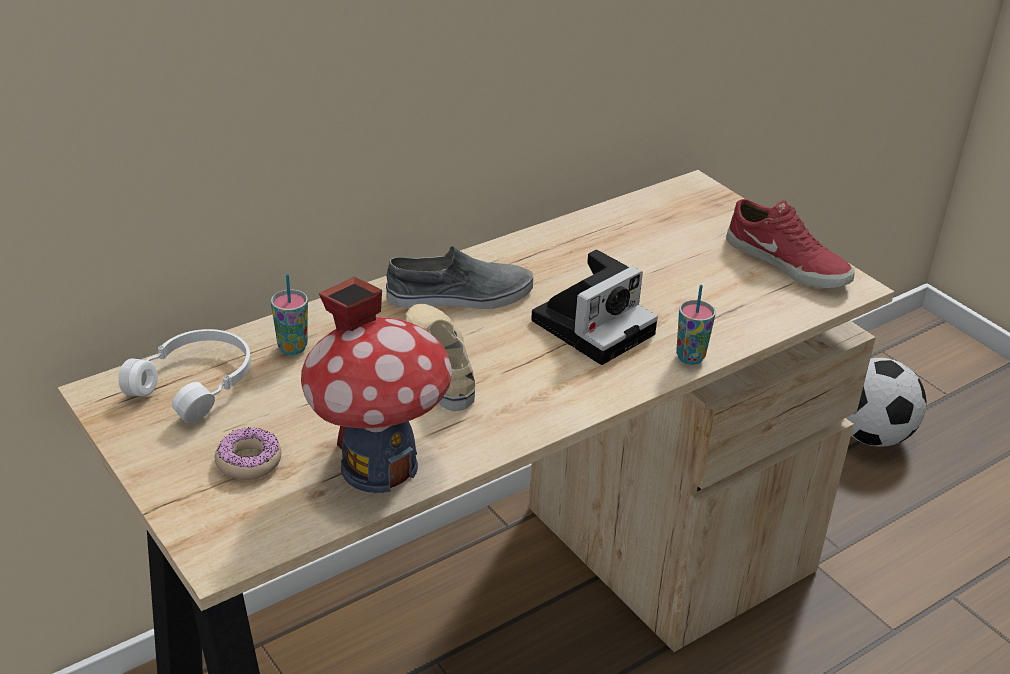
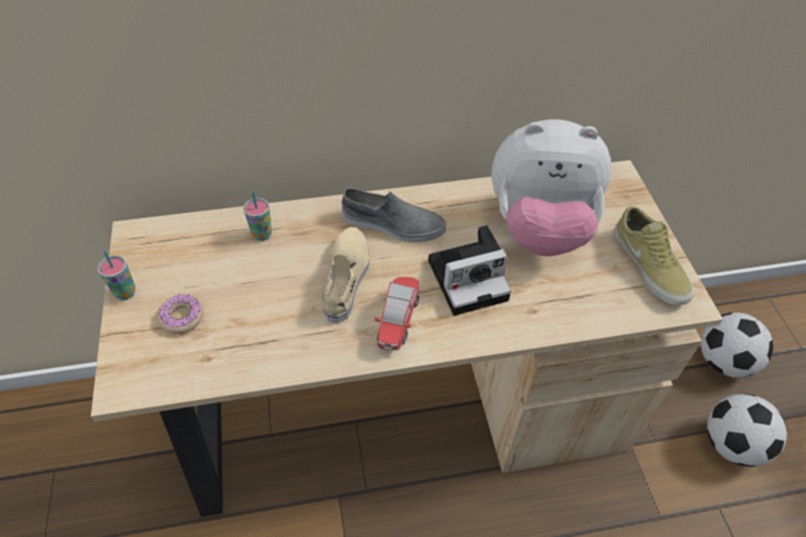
camera: 25 degrees right, 15 degrees up
(196, 384) = (189, 245): white headphones -> none
(379, 466) = (256, 350): toy house -> none
(538, 388) = (398, 321): none -> toy car
(641, 258) = (539, 229): none -> plush toy
(690, 357) = (522, 330): cup -> cup (125, 292)
(789, 262) = (651, 265): red shoe -> beige shoe
(930, 523) = (732, 444): none -> football

